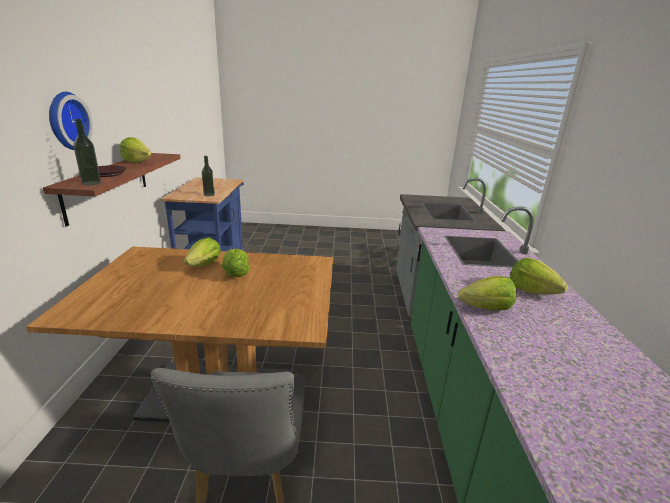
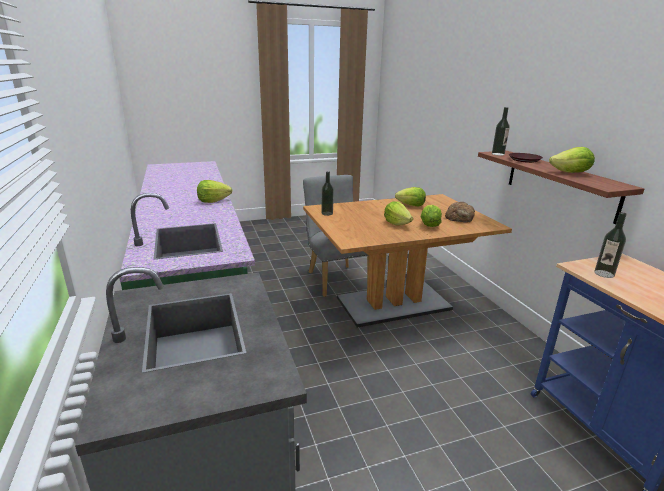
camera: 160 degrees right, 0 degrees up
(66, 121) = (543, 114): wall clock -> none
(143, 268) = (460, 217): none -> bread
(303, 310) = (327, 213): none -> bottle
(531, 291) = (171, 213): lettuce -> lettuce (411, 205)

